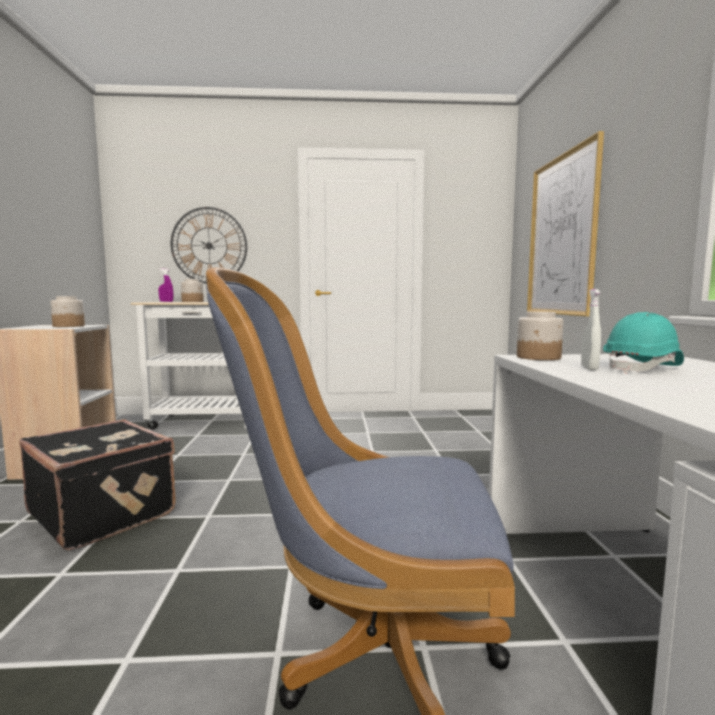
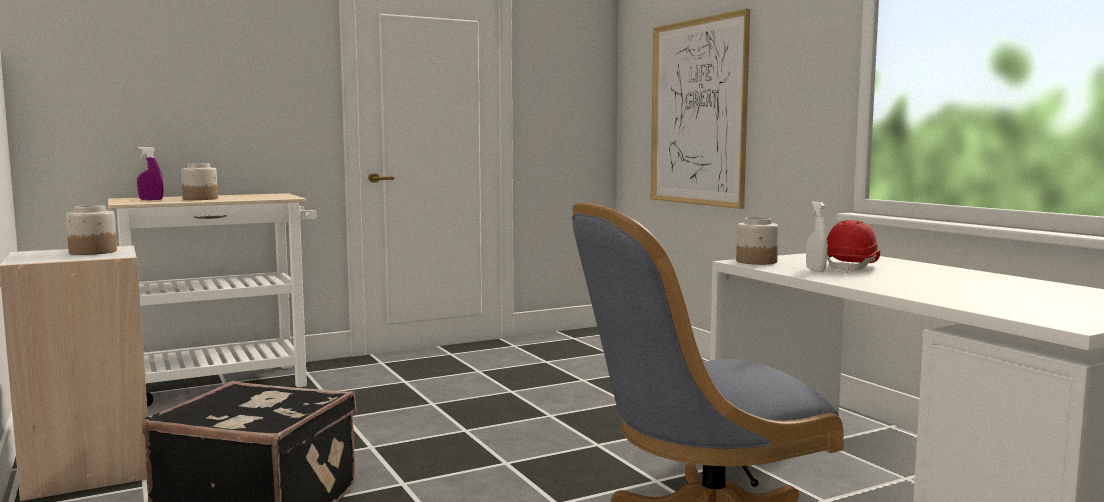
camera: 25 degrees left, 0 degrees up
(209, 245) = (200, 106): wall clock -> none
(642, 368) = (851, 267): turquoise hard hat -> red hard hat

